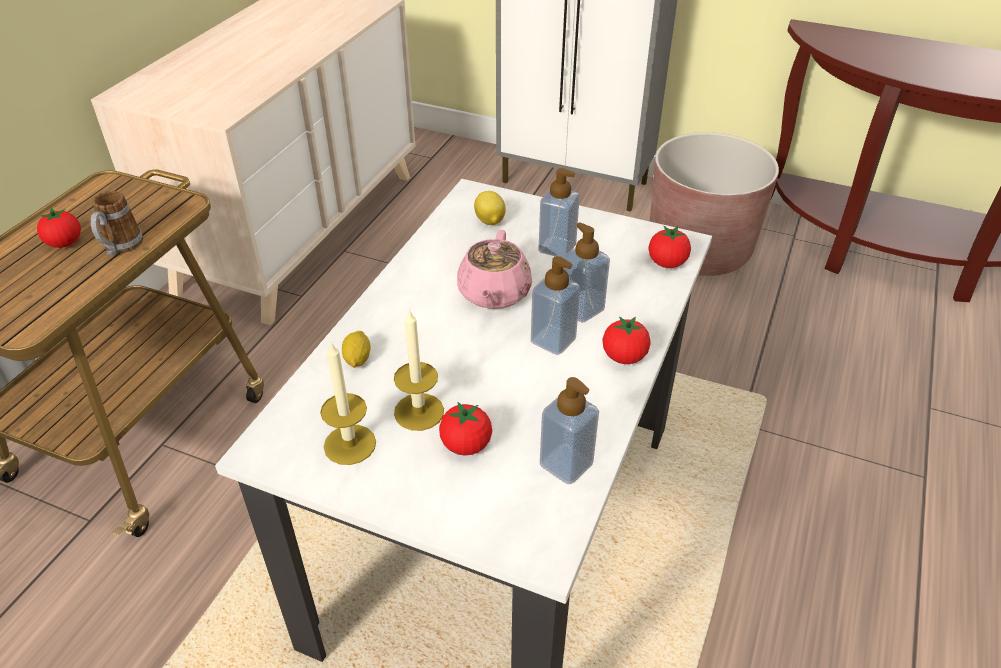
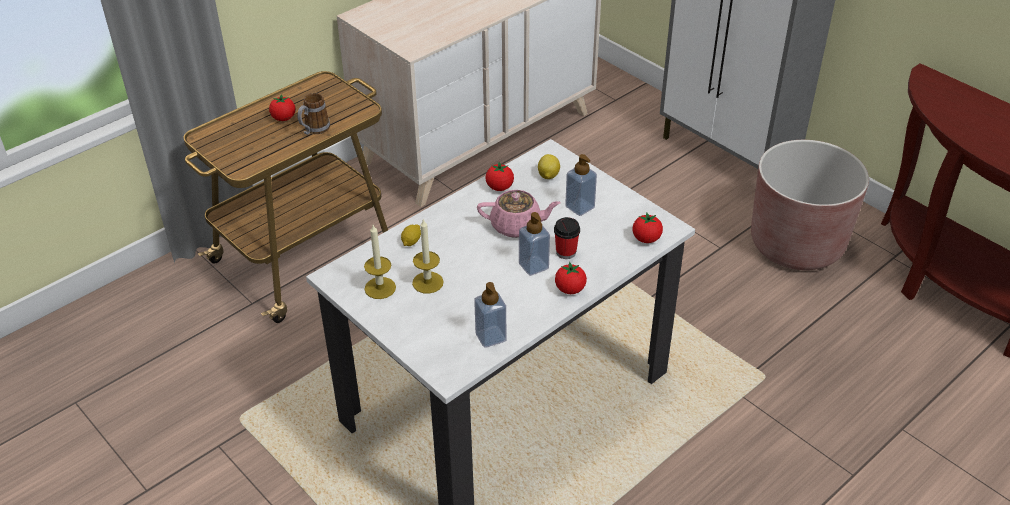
camera: 25 degrees right, 0 degrees up
(466, 445) = (442, 309): tomato -> tomato (499, 187)
(494, 294) = (517, 226): pink teapot -> pink teapot turned 120 degrees counterclockwise
(582, 309) = (566, 252): soap dispenser -> cup

